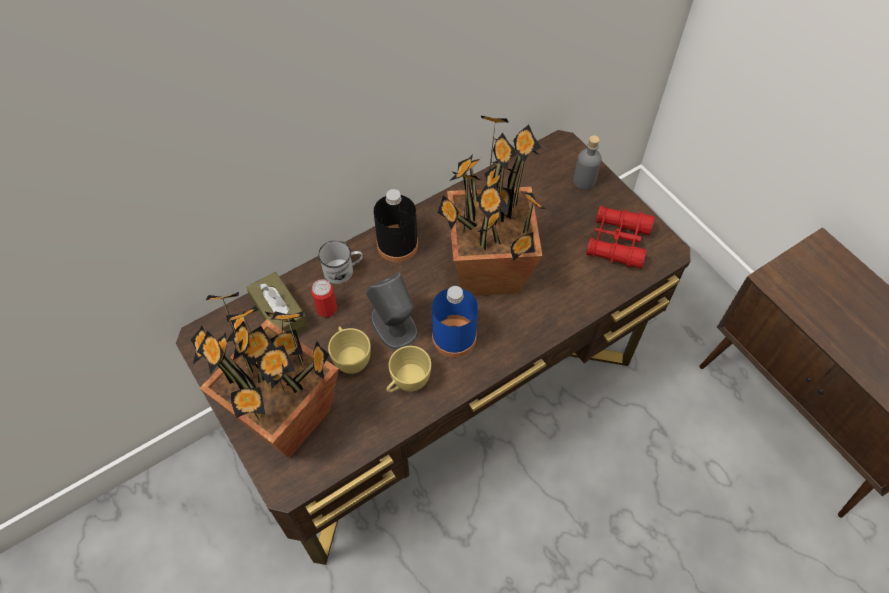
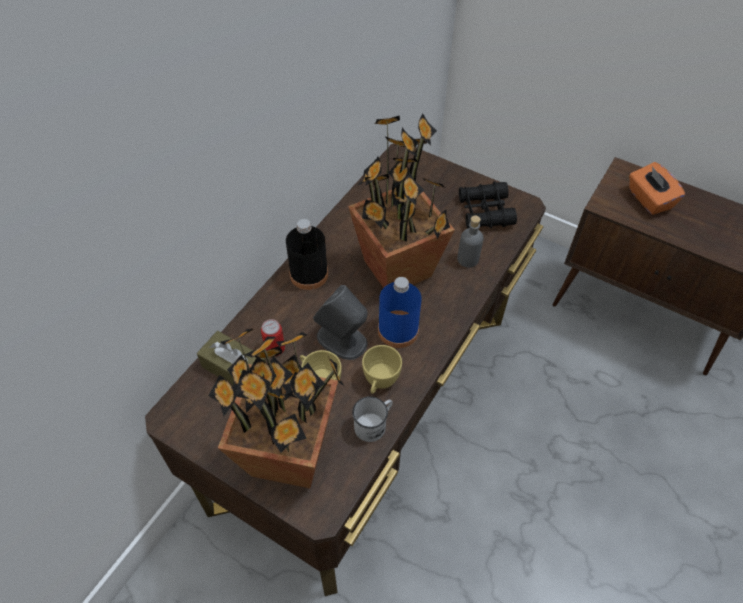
camera: 25 degrees left, 5 degrees down
(343, 270) = (273, 311): white mug -> white mug (374, 424)
(584, 181) = (433, 175): grey bottle -> grey bottle (468, 259)
(617, 242) = (485, 212): red binoculars -> black binoculars
(833, 293) = (649, 200): none -> orange tissue box

